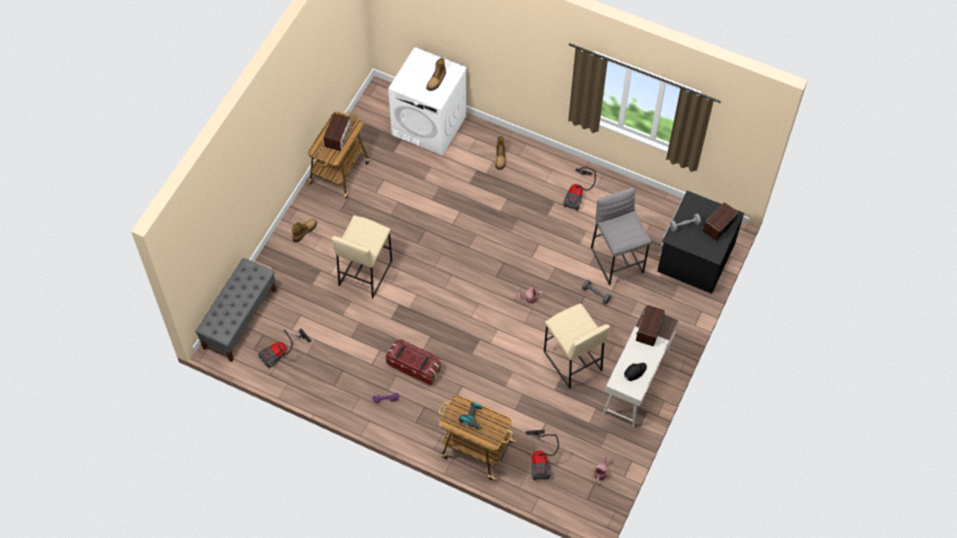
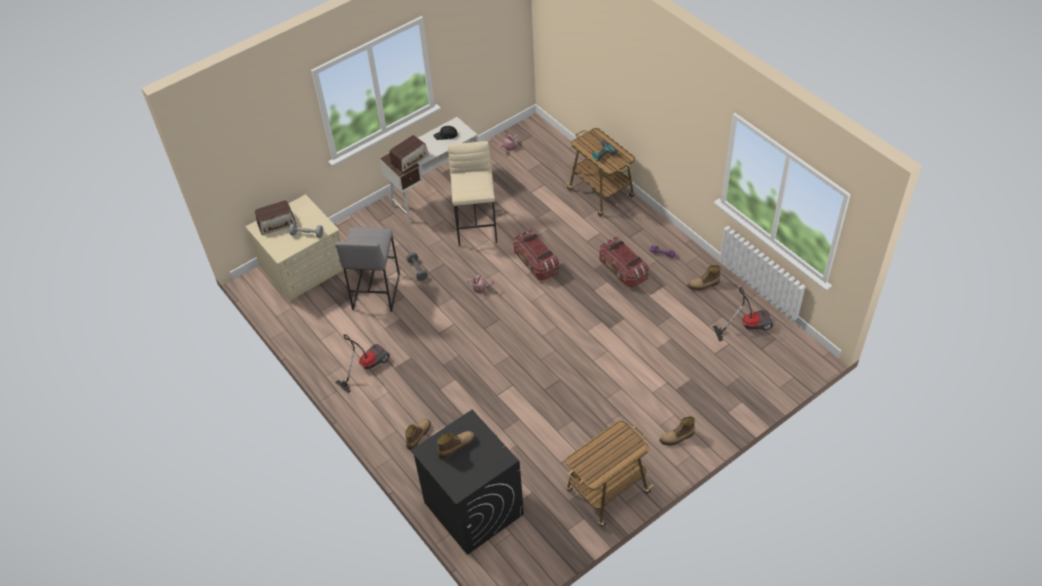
camera: 150 degrees left, 10 degrees down
(240, 319) = (780, 372): grey bench -> none
(334, 380) = (703, 285): none -> boot
(338, 136) = (603, 455): radio -> none
(365, 273) = (629, 370): beige stool -> none
(429, 125) = (473, 508): white washing machine -> black washing machine
(495, 343) = (536, 263): none -> storage box
(540, 460) = (551, 170): vacuum cleaner -> none
(695, 257) = (304, 269): black dresser -> beige dresser

